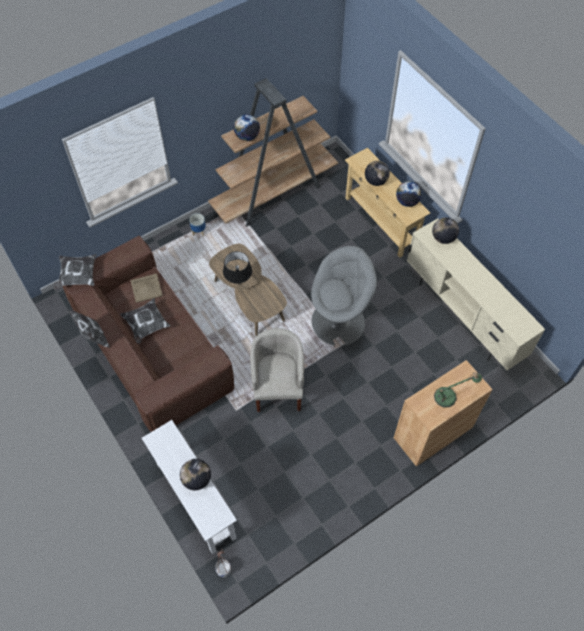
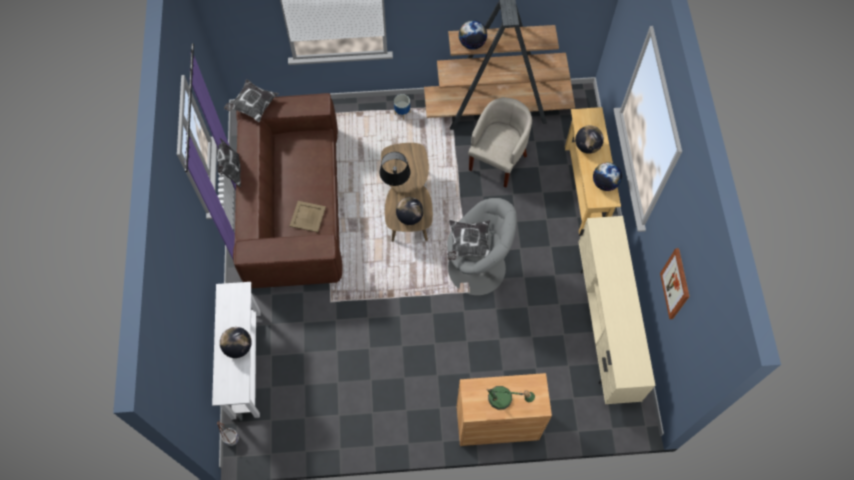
camera: 30 degrees right, 5 degrees up
(146, 288) = (312, 146): beige tray -> beige tray (308, 217)
(146, 325) = (290, 182): pillow -> pillow (468, 244)
(278, 388) = (380, 302): beige armchair -> beige armchair (498, 160)
(443, 238) = (614, 239): globe -> globe (410, 217)
(524, 238) = (675, 284): none -> picture

